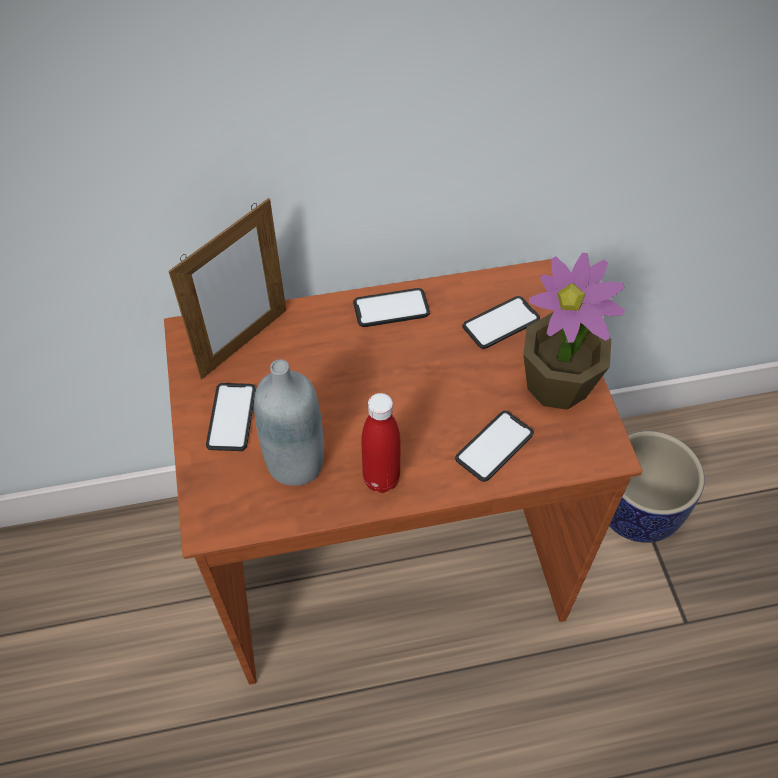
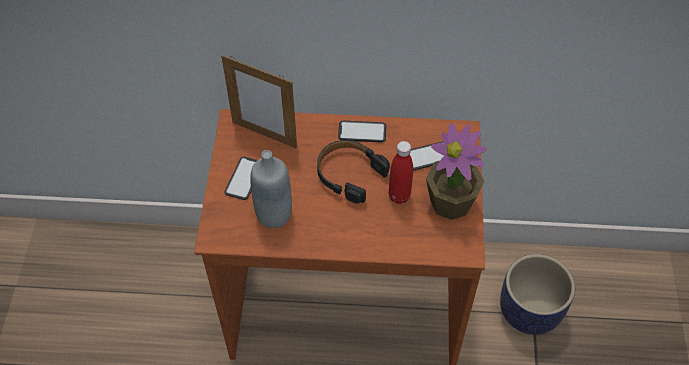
camera: 15 degrees right, 0 degrees up
(244, 343) = (264, 135): picture frame -> picture frame turned 60 degrees clockwise
(381, 479) = (322, 235): red bottle -> red bottle (399, 196)
(393, 375) = (349, 174): none -> black headphones
(494, 446) = (397, 231): phone -> none

